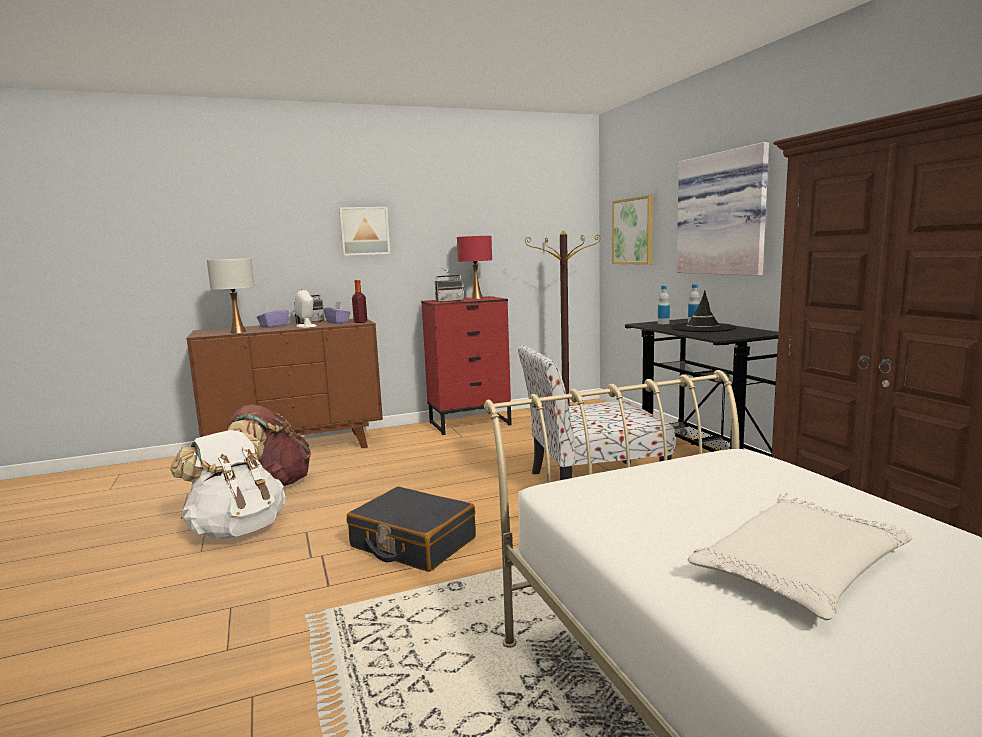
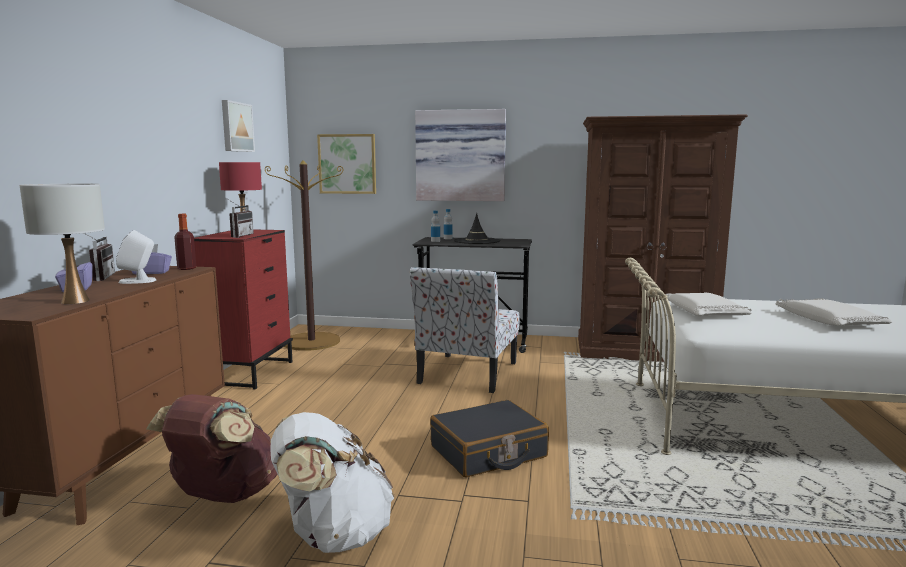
camera: 60 degrees left, 0 degrees up
(364, 231) = (132, 149): picture -> picture (236, 127)
(675, 472) = (703, 311): none -> white pillow

